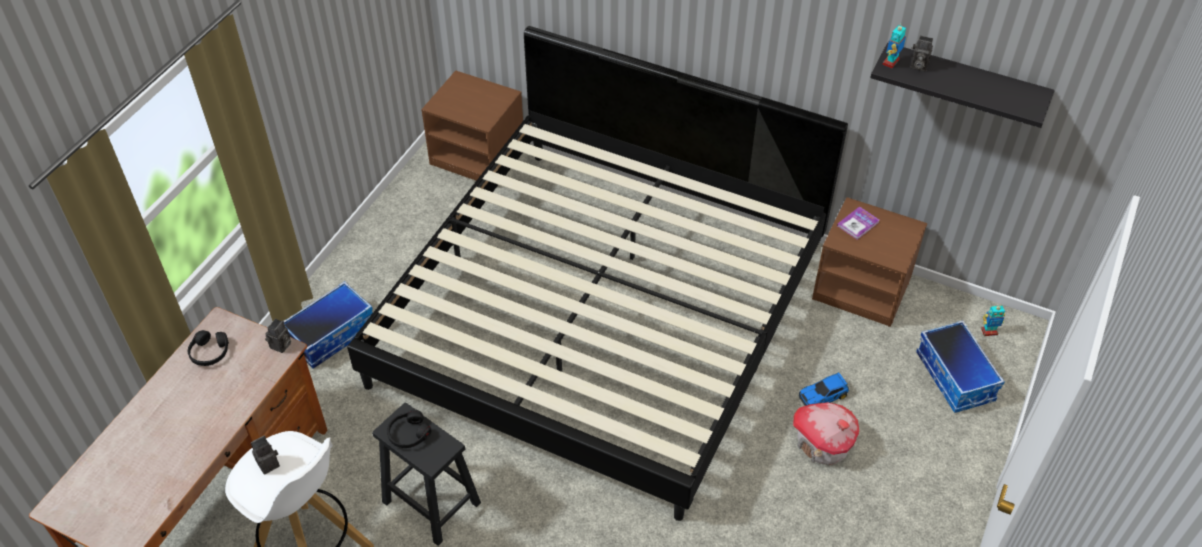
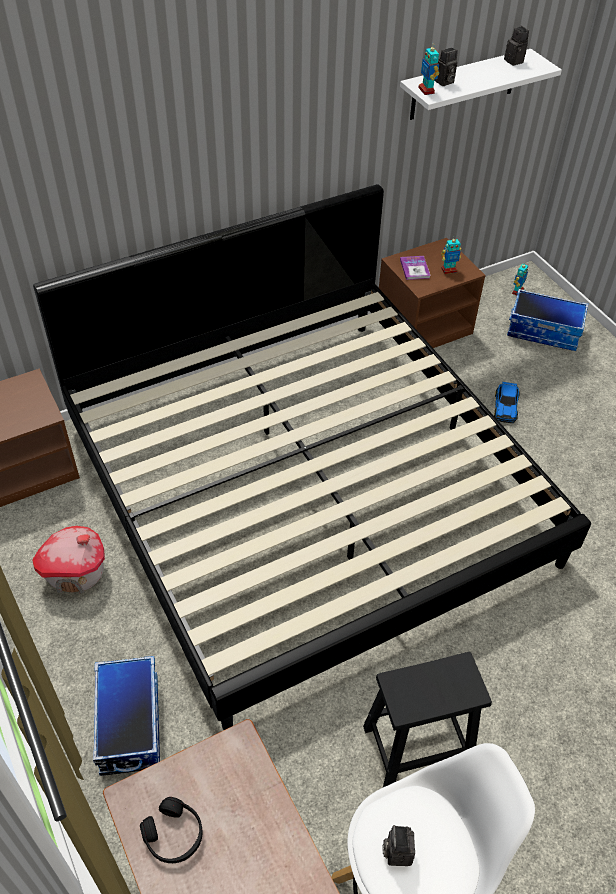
camera: 55 degrees left, 0 degrees up
(281, 346) = (230, 747): camera -> camera (515, 61)
(408, 434) = (422, 693): black headphones -> none
(822, 445) = (551, 436): toy house -> toy house (76, 573)
(883, 246) = (448, 270): none -> toy robot
(964, 83) = (464, 85): black shelf -> white shelf

